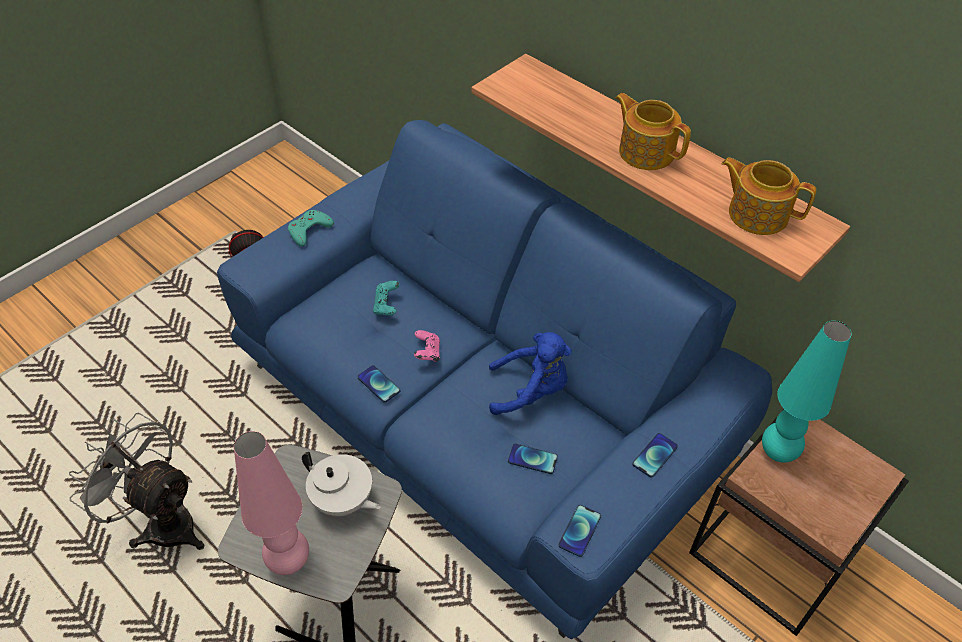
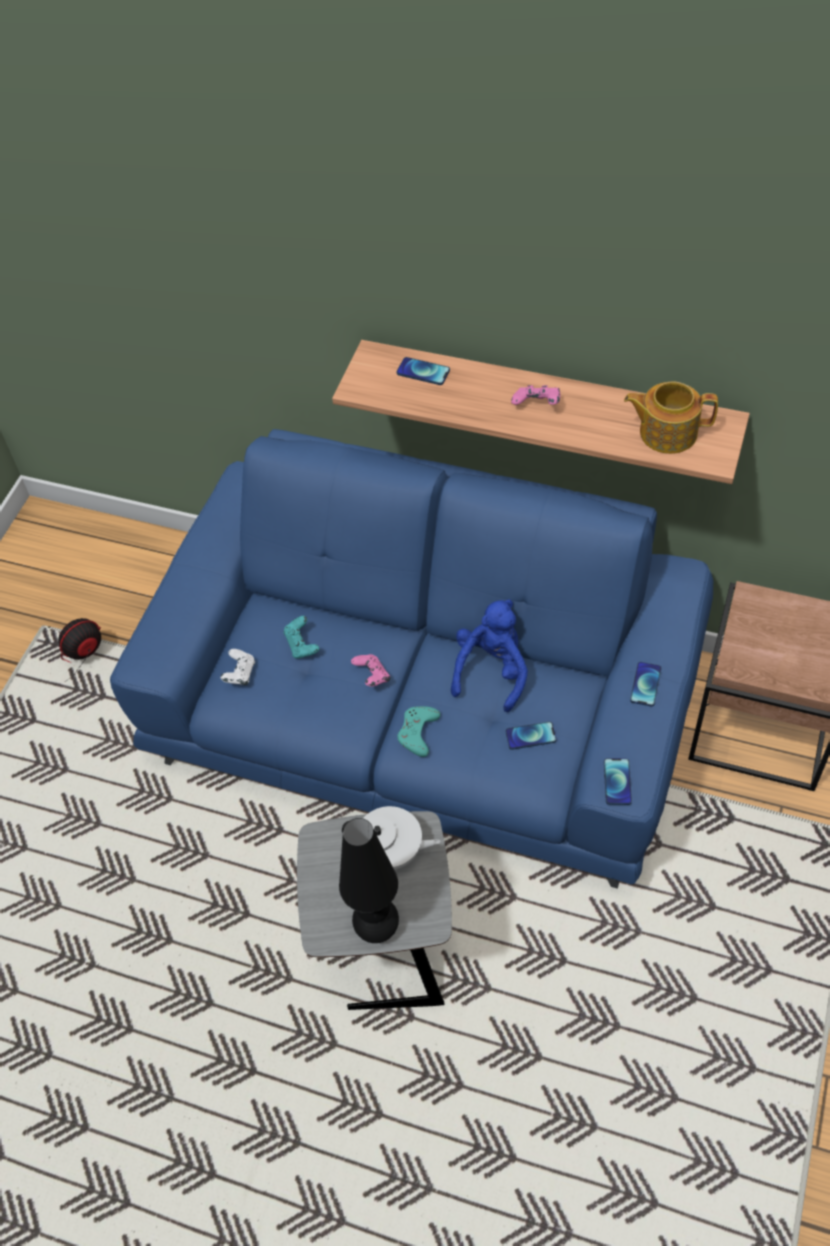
camera: 20 degrees left, 5 degrees up
(162, 522) = (168, 964): grey fan -> none
(289, 561) = (377, 928): pink table lamp -> black table lamp
(309, 230) = (183, 599): turquoise game controller -> turquoise game controller (418, 733)
(324, 308) = (240, 674): none -> white game controller
(378, 384) = (343, 728): phone -> phone (423, 372)
(531, 391) = (492, 671): blue plush toy -> blue plush toy turned 45 degrees counterclockwise
(646, 151) = (537, 406): teapot -> pink game controller
(778, 453) = (745, 634): turquoise table lamp -> none

